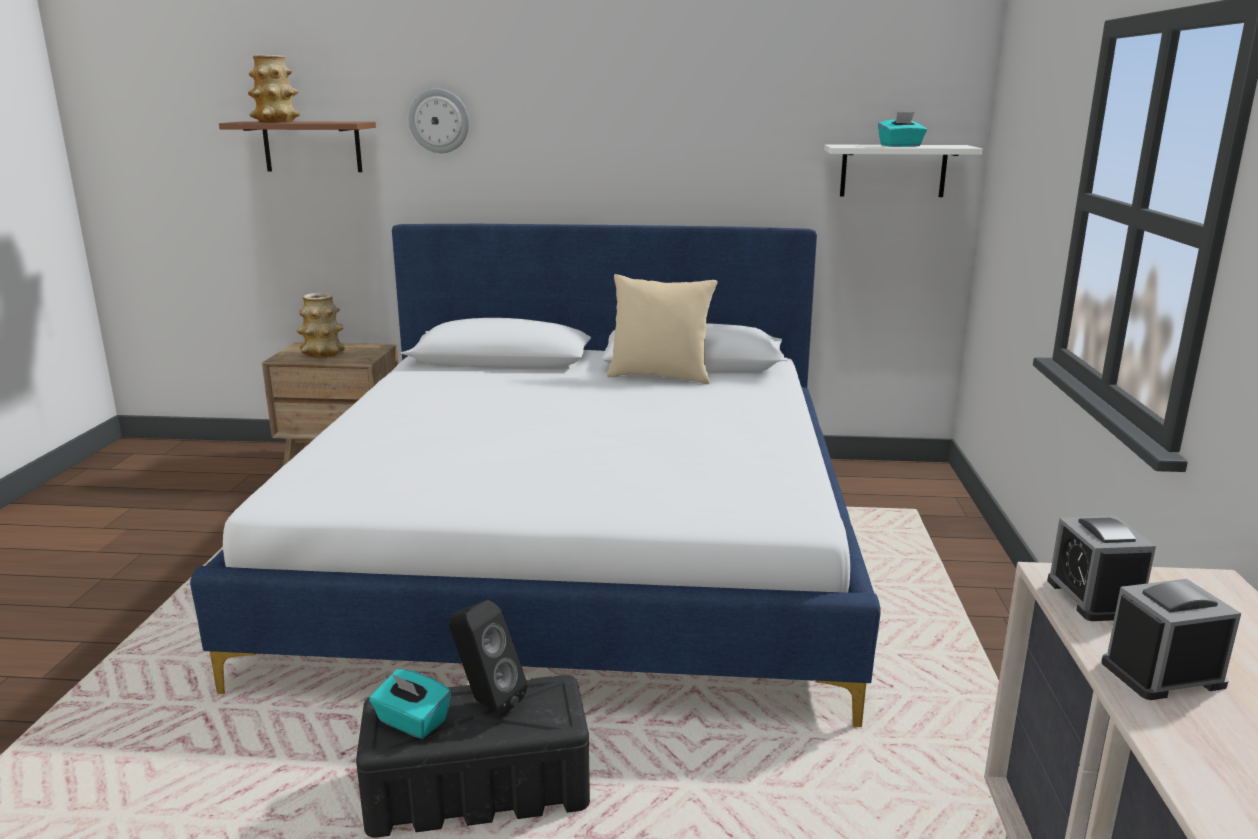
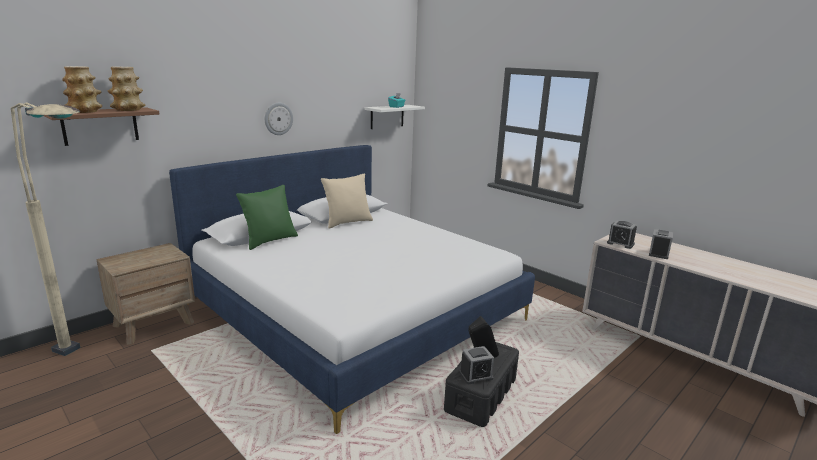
camera: 50 degrees left, 0 degrees up
(233, 473) = (92, 359): none -> beige floor lamp
(323, 353) = (140, 259): vase -> vase (128, 109)
(412, 722) = (476, 375): turquoise tissue box -> alarm clock
(439, 121) = (188, 105): wall clock -> wall clock (278, 118)
(486, 370) = (269, 241): none -> green pillow

